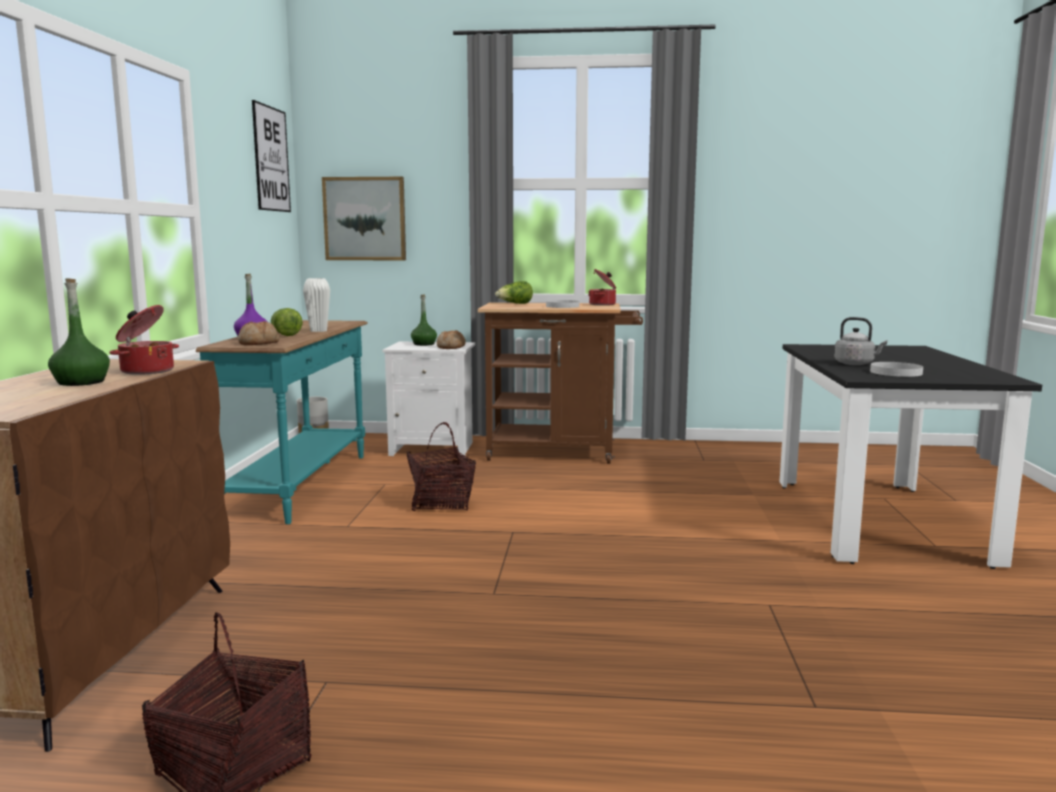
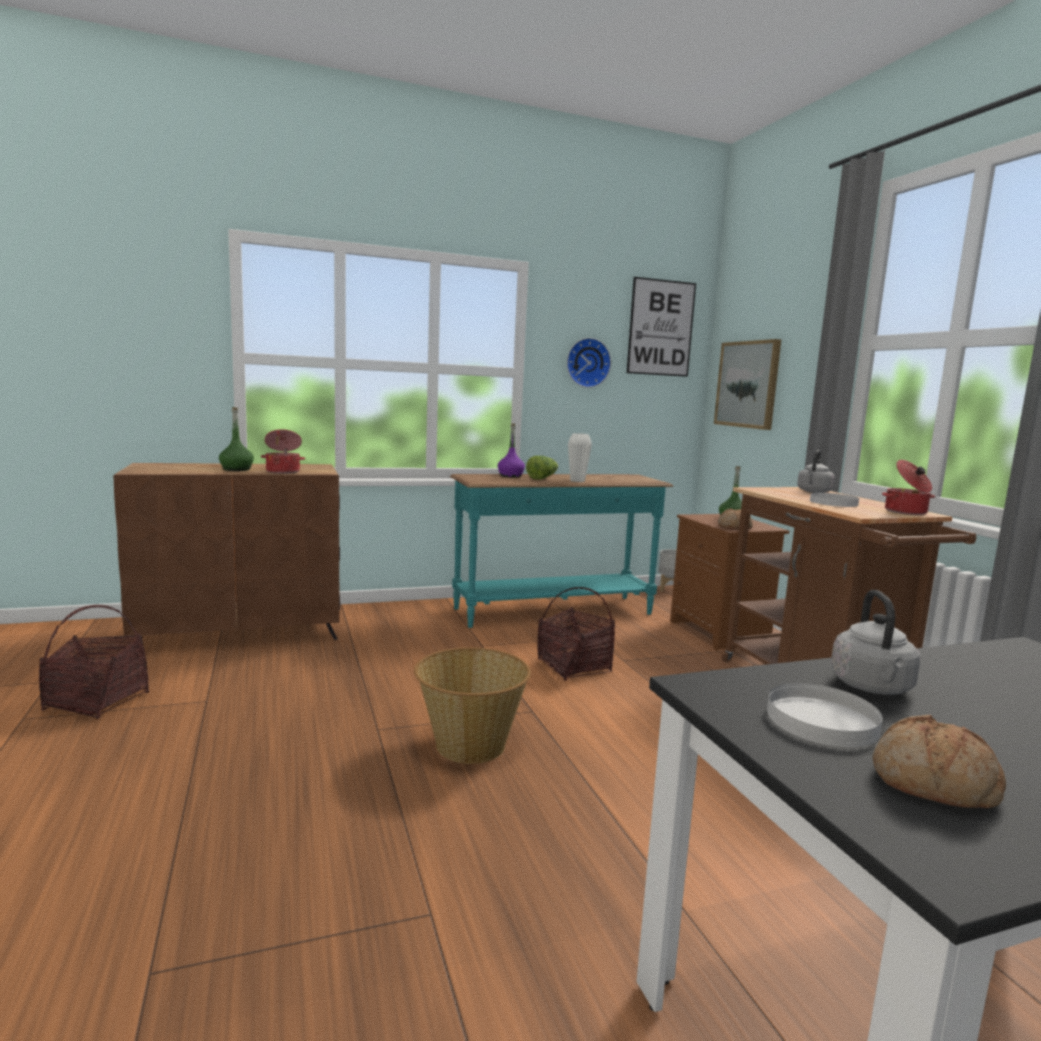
camera: 65 degrees right, 0 degrees up
(236, 198) = (587, 363): none -> wall clock
(258, 343) = (485, 478): bread -> bread (932, 784)
(434, 449) = (721, 633): white nightstand -> brown nightstand
(515, 304) = (813, 492): lettuce -> grey kettle
(553, 561) = (470, 744): none -> basket

